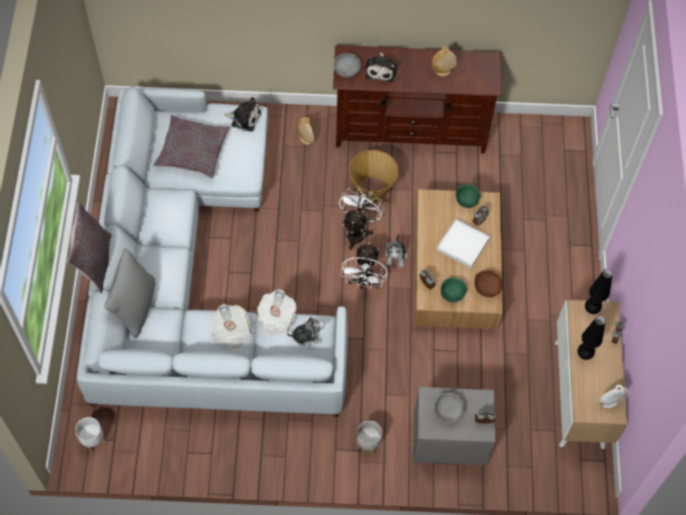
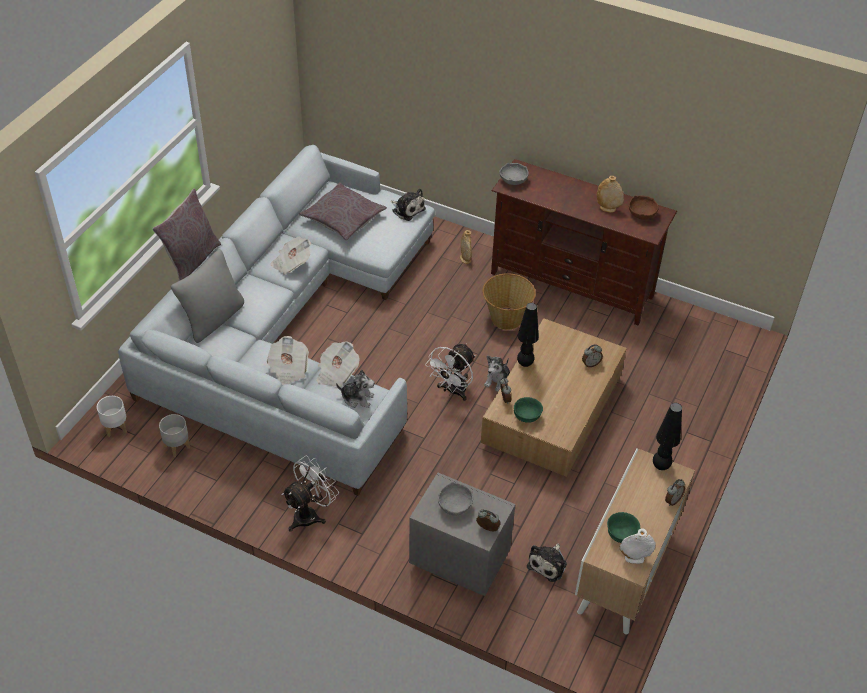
camera: 25 degrees right, 15 degrees down
(172, 219) = (291, 263): none -> newspaper
(357, 230) = (472, 347): white fan -> white fan (310, 514)
(368, 444) = (374, 531): grey planter -> grey planter (177, 447)
(381, 70) = (547, 189): plush toy -> plush toy (548, 564)
(463, 244) = (563, 378): white tray -> none
(467, 200) = (588, 343): green bowl -> green bowl (622, 534)
(487, 288) = (567, 423): brown bowl -> brown bowl (642, 214)
(584, 354) = (630, 504): black table lamp -> black table lamp (525, 363)

